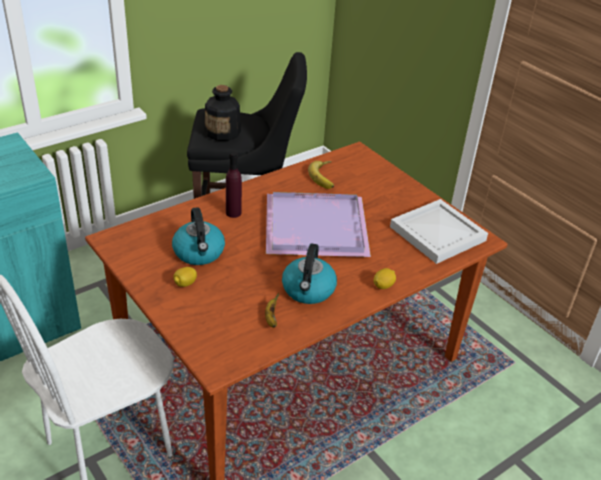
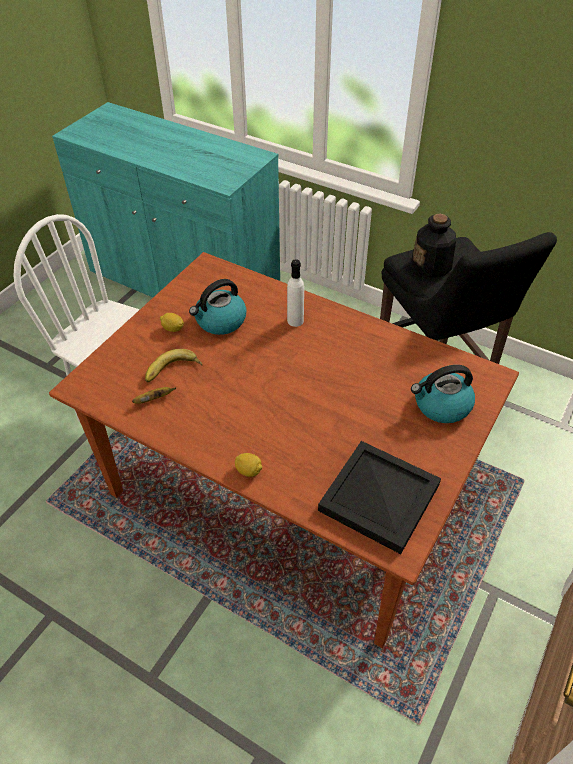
camera: 70 degrees right, 10 degrees up
(233, 213) = (295, 321): purple bottle -> white bottle
(308, 290) = (208, 413): kettle -> kettle (441, 406)
(314, 228) = (311, 386): purple tray -> none
(326, 177) = (414, 365): banana -> banana (173, 371)
(437, 234) = (377, 498): white tray -> black tray

